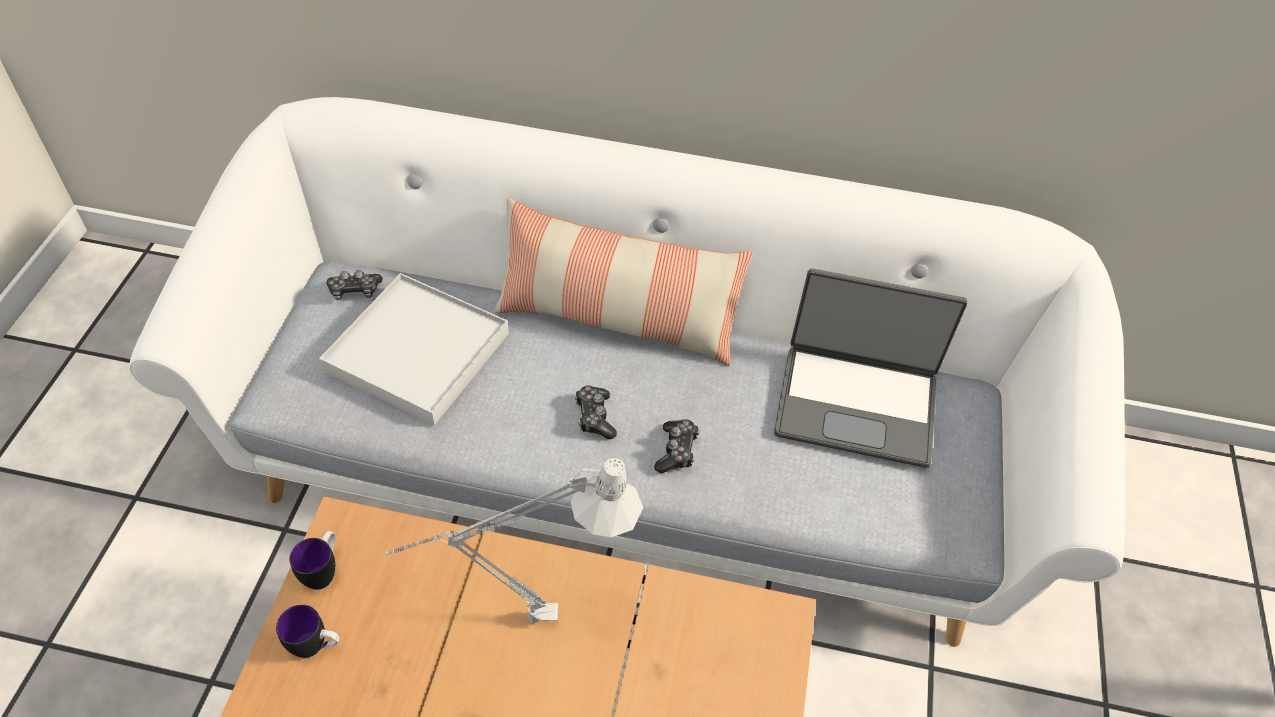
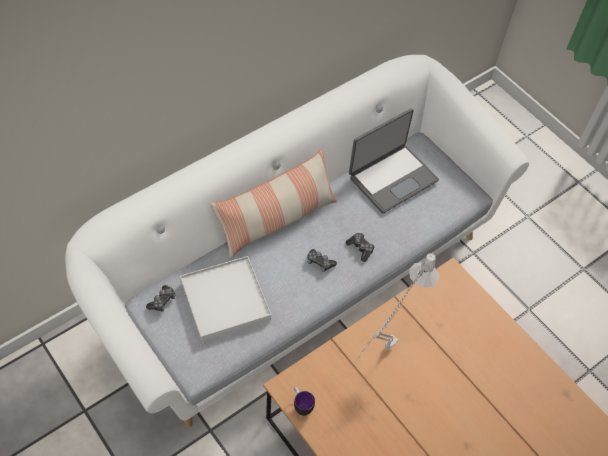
camera: 50 degrees left, 5 degrees up
(316, 647) = (334, 429): mug -> none

